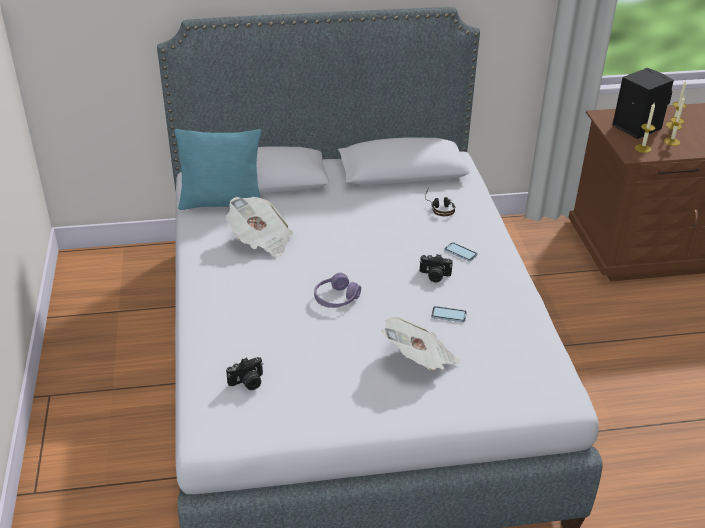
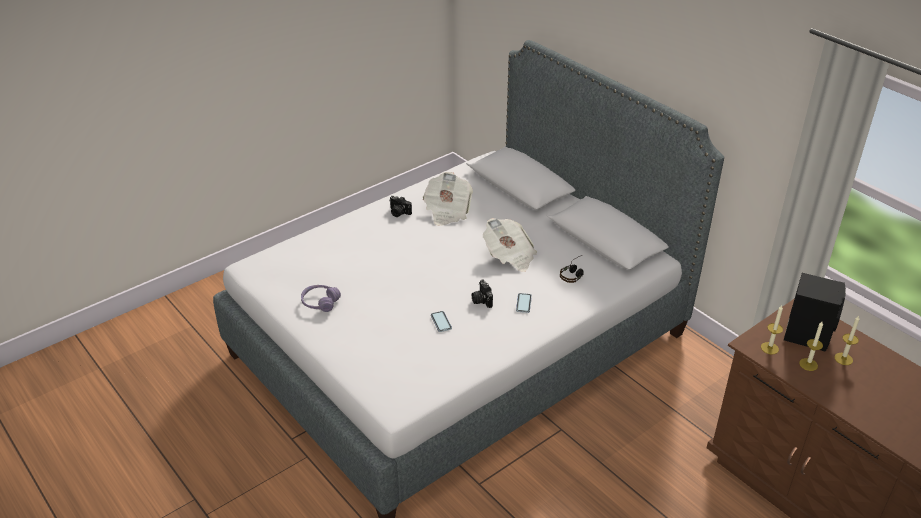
camera: 60 degrees right, 0 degrees up
(222, 203) = (473, 179): turquoise pillow -> none
(247, 383) = (300, 261): camera -> camera (398, 213)
(336, 298) = (412, 265): purple headphones -> purple headphones (320, 302)
(419, 359) = (380, 325): newspaper -> newspaper (509, 256)

